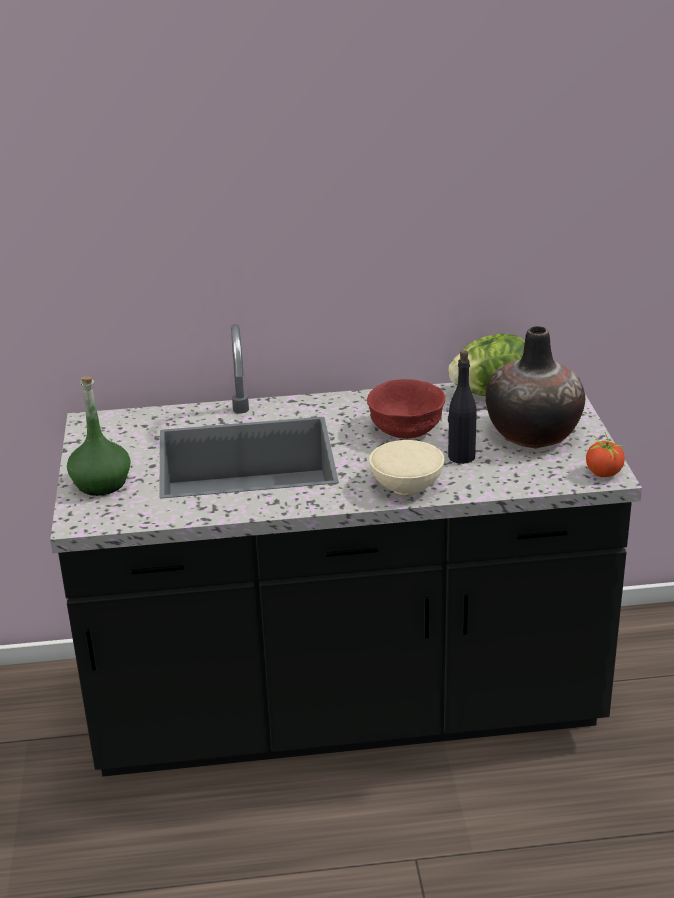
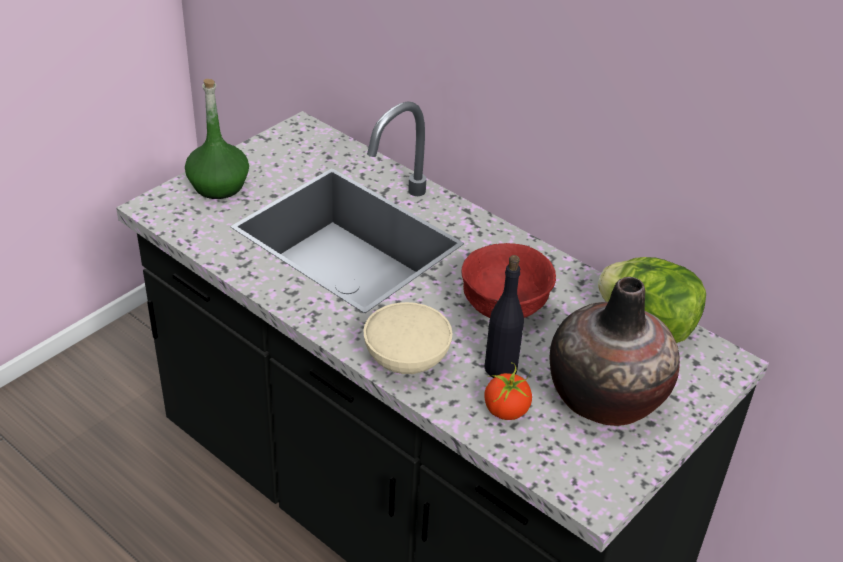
camera: 45 degrees right, 10 degrees up
(603, 473) = (595, 491): tomato -> tomato (506, 410)

